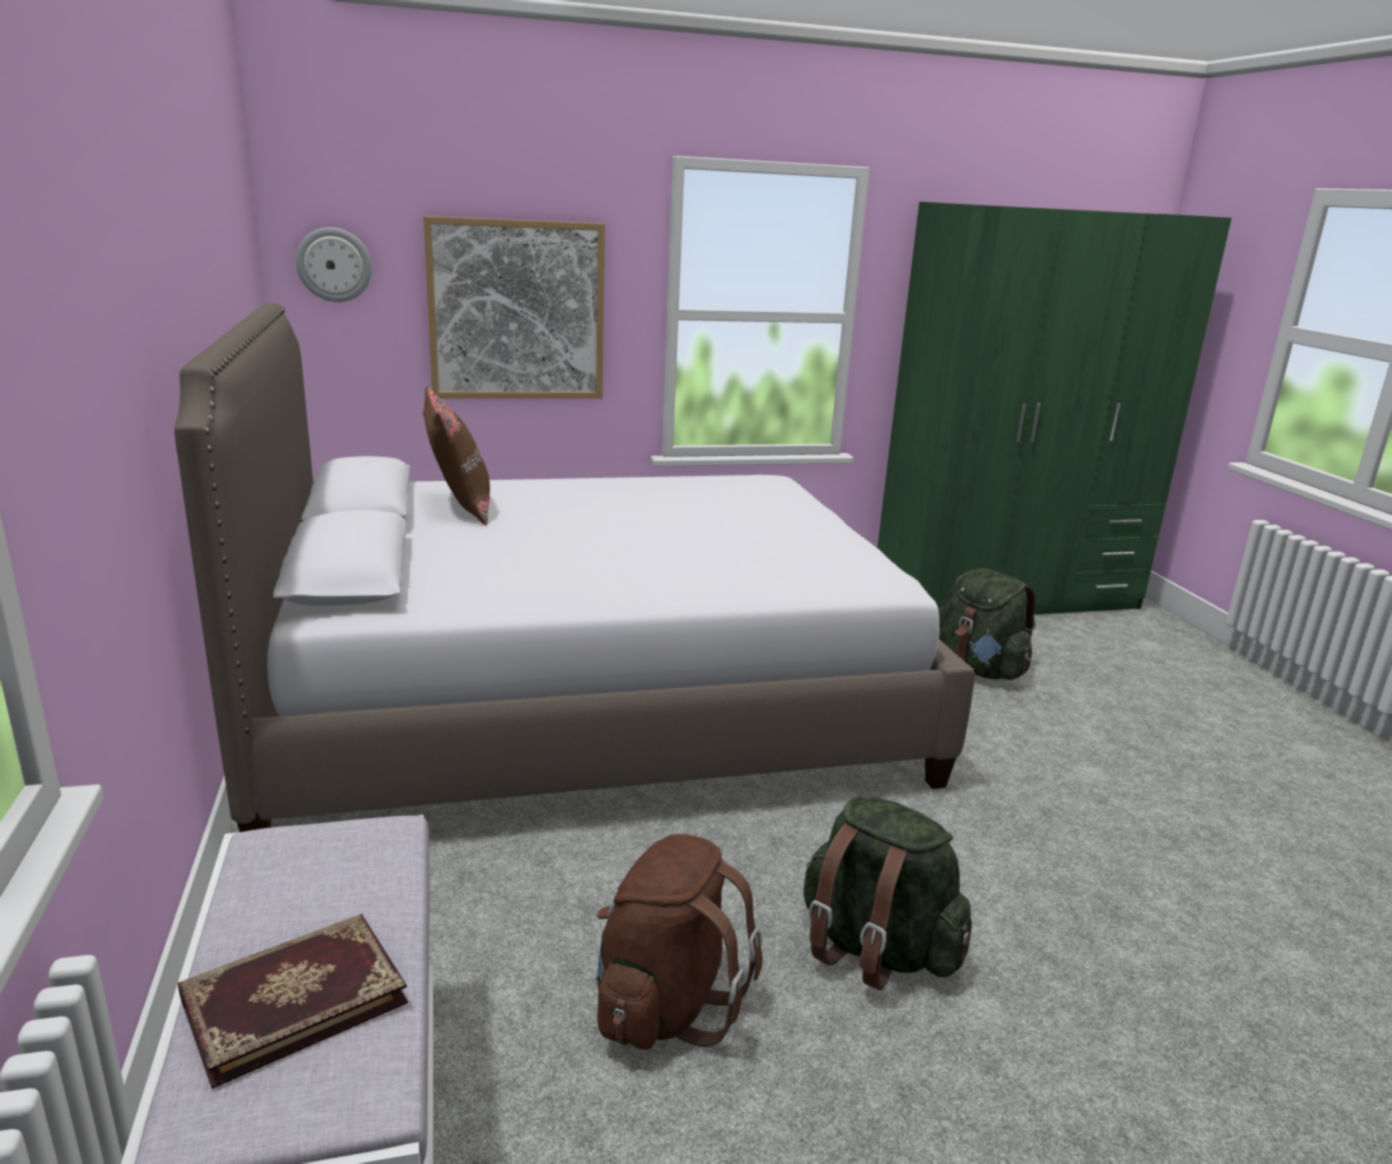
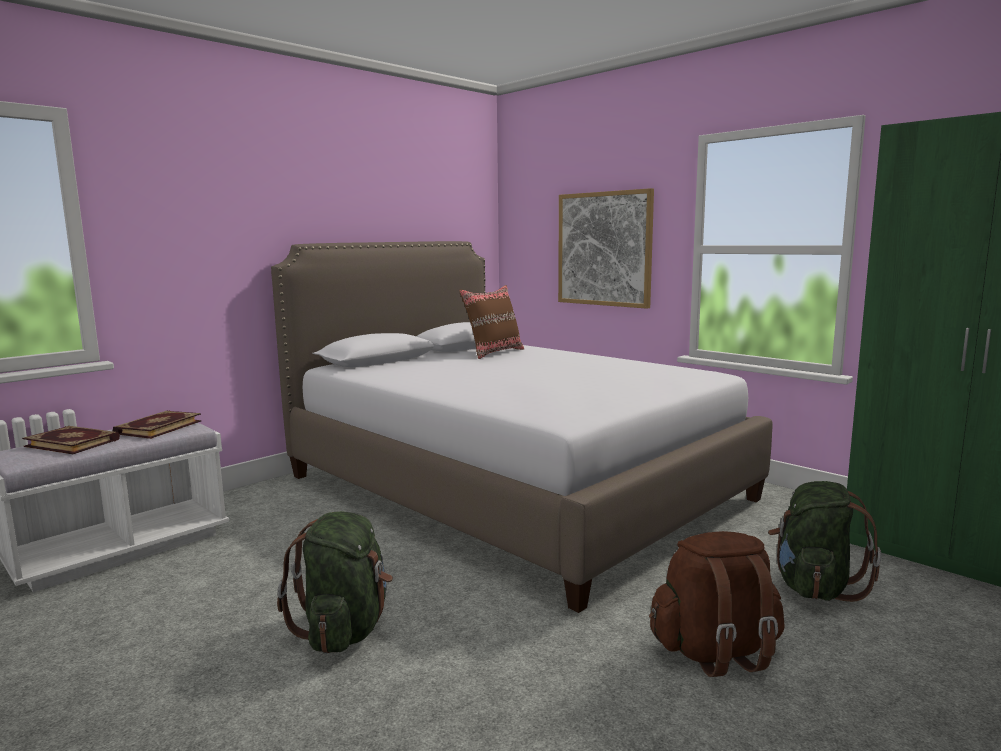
camera: 60 degrees right, 10 degrees down
(321, 870) = (158, 427): none -> book
(334, 265) = (524, 225): wall clock -> none
(665, 1004) = (251, 582): brown backpack -> brown backpack (715, 652)

